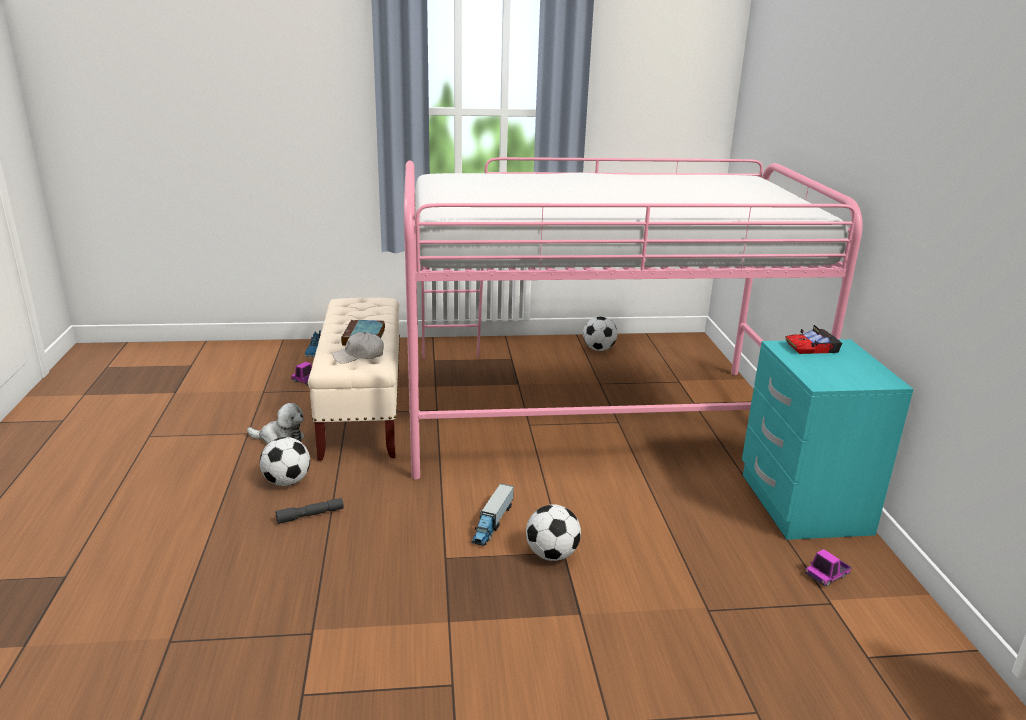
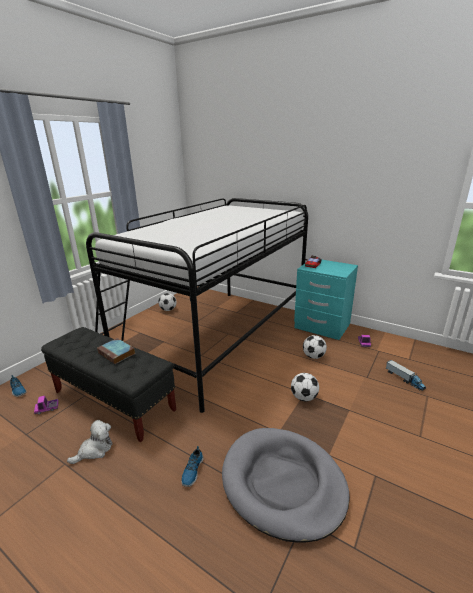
camera: 50 degrees left, 0 degrees up
(287, 482) = (145, 467): football -> football (313, 356)
(310, 515) = (192, 471): grey flashlight -> shoe
(354, 595) = (283, 483): none -> grey dog bed
(359, 356) = (137, 363): white cap -> none
(362, 411) = (114, 401): beige bench -> black bench
(492, 523) = (265, 403): toy truck -> toy truck (404, 379)
(590, 417) = (216, 337): pink bed -> black bed

